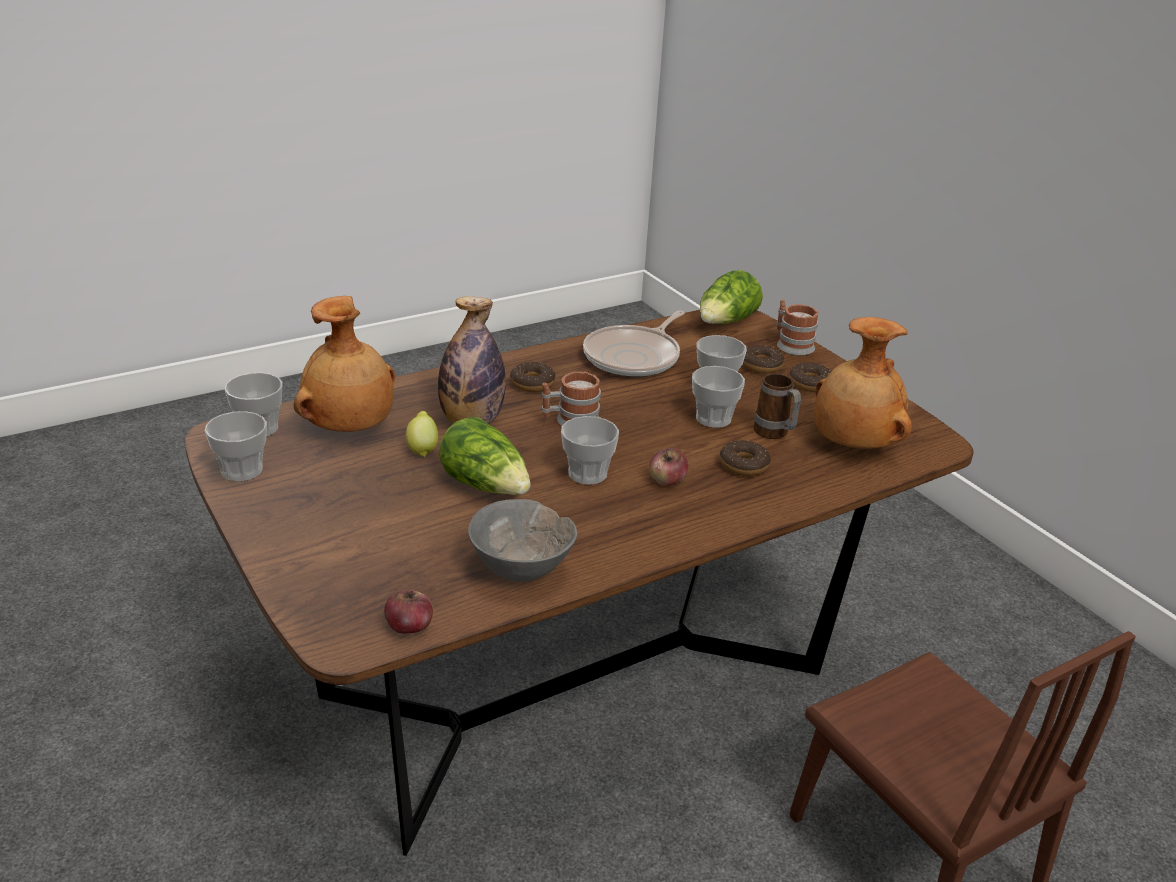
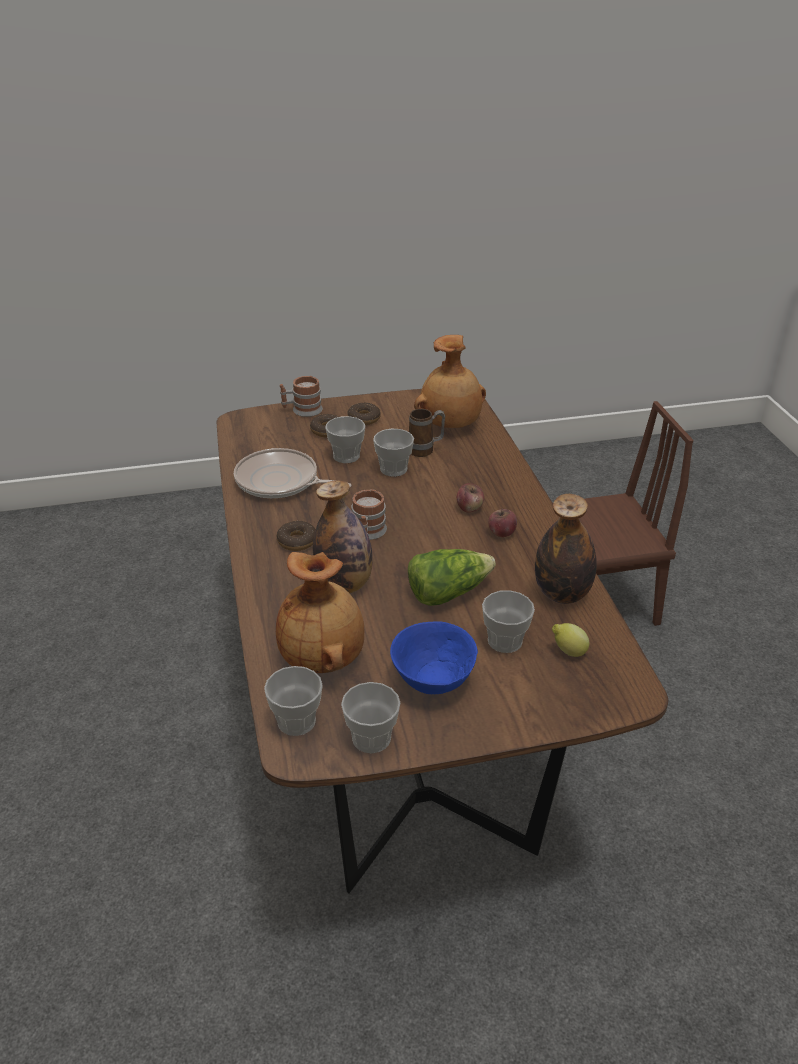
camera: 70 degrees left, 5 degrees up
(330, 495) = (433, 682): none -> blue bowl
(409, 627) = (619, 658): apple -> apple (501, 533)
(422, 449) = (379, 619): lemon -> lemon (568, 651)
(521, 570) = (562, 594): grey bowl -> bottle
(587, 474) = (447, 540): cup -> cup (505, 641)
(634, 357) = (281, 481): frying pan -> frying pan turned 150 degrees clockwise
(726, 323) = (250, 427): lettuce -> none
(743, 465) = (460, 472): donut -> none

